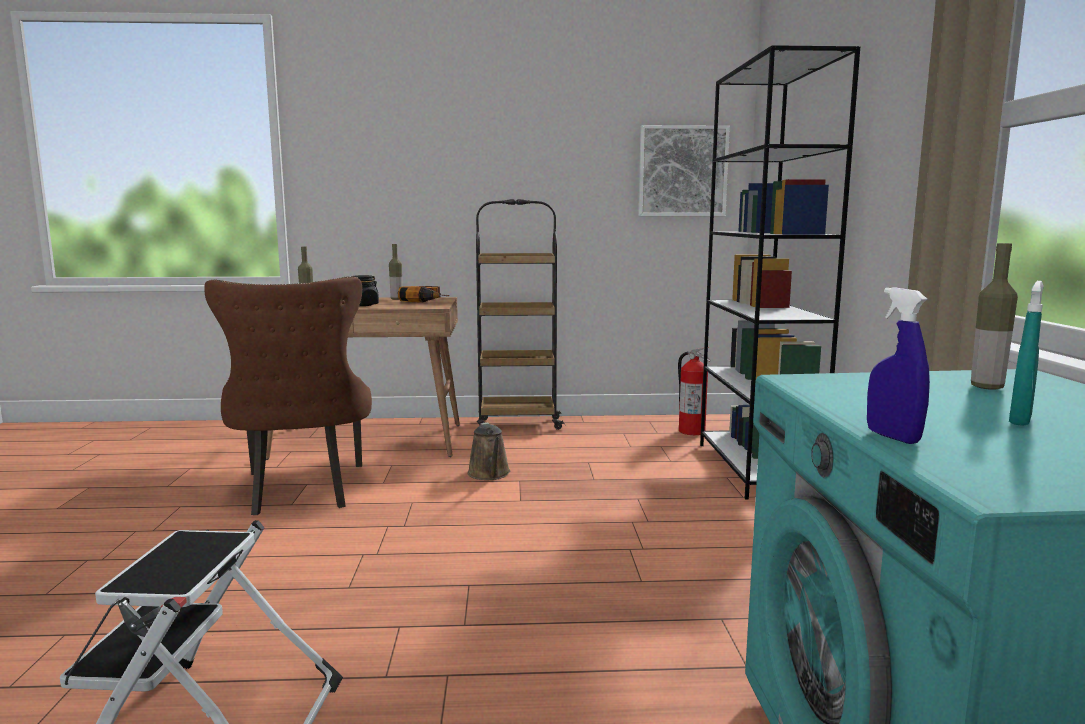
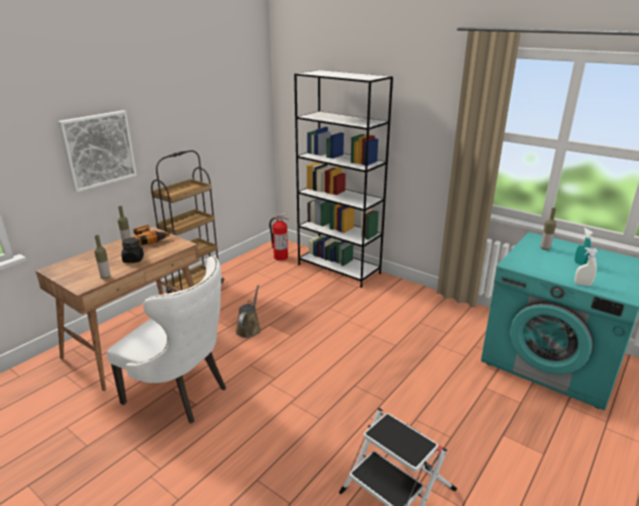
camera: 50 degrees left, 15 degrees up
(303, 490) = (181, 393): brown chair -> white chair
(489, 474) = (249, 328): brown watering can -> brown watering can turned 105 degrees counterclockwise
(682, 171) = (245, 111): picture -> picture (98, 150)
(892, 437) = (582, 284): blue spray bottle -> white spray bottle

